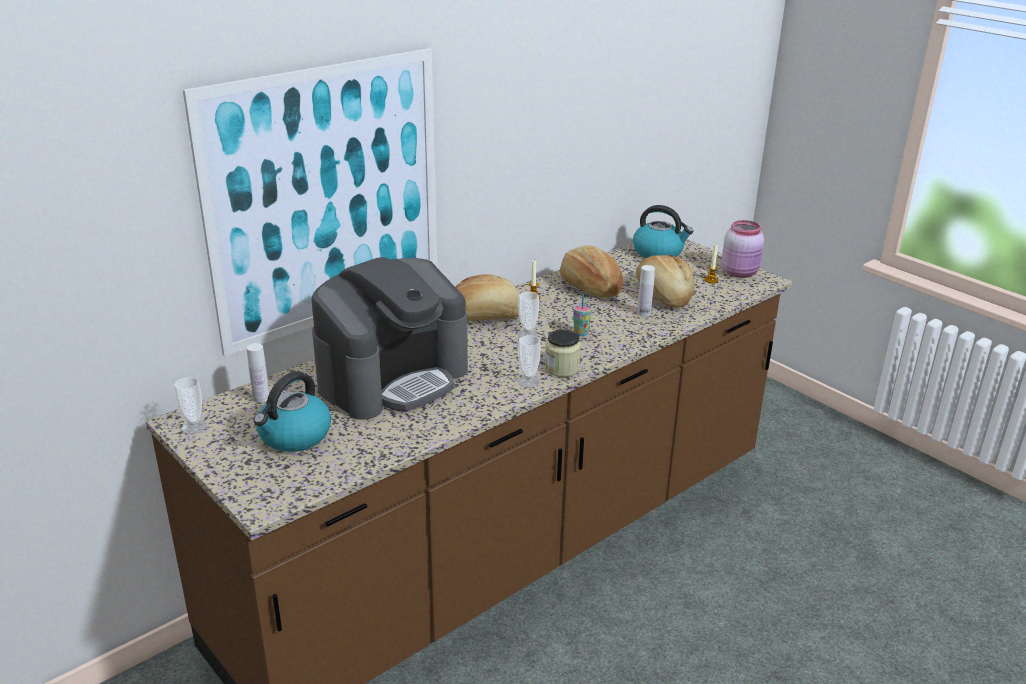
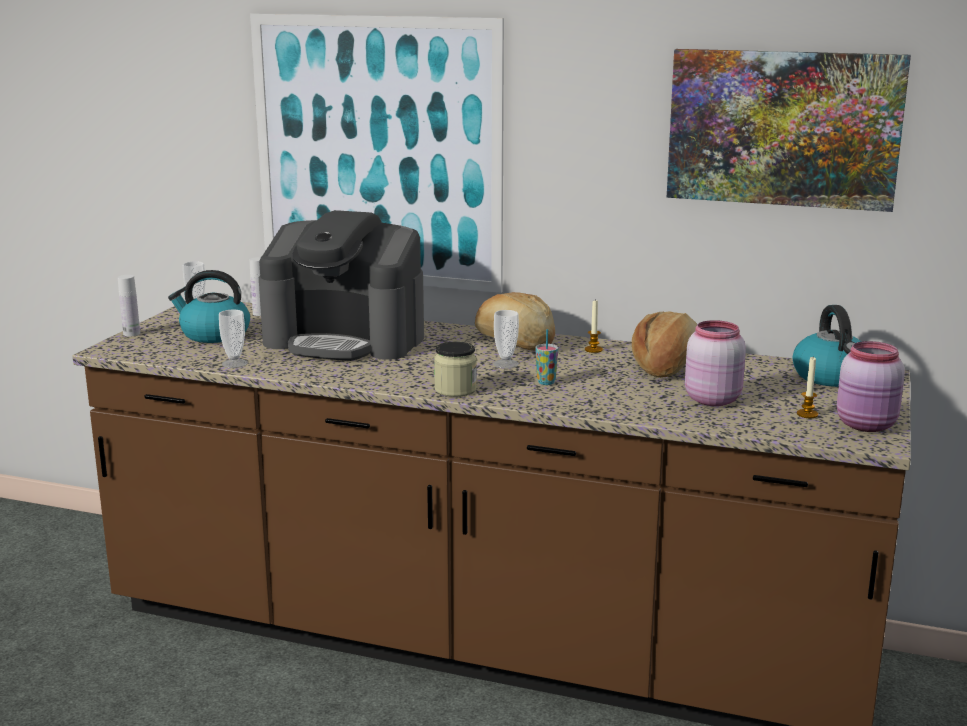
camera: 60 degrees right, 10 degrees down
(528, 381) = (408, 383): cup -> cup (234, 363)
(604, 94) = (783, 128): none -> picture
(644, 313) = (646, 399): white bottle -> white bottle (131, 334)
(662, 295) = (712, 399): bread -> pink jar

